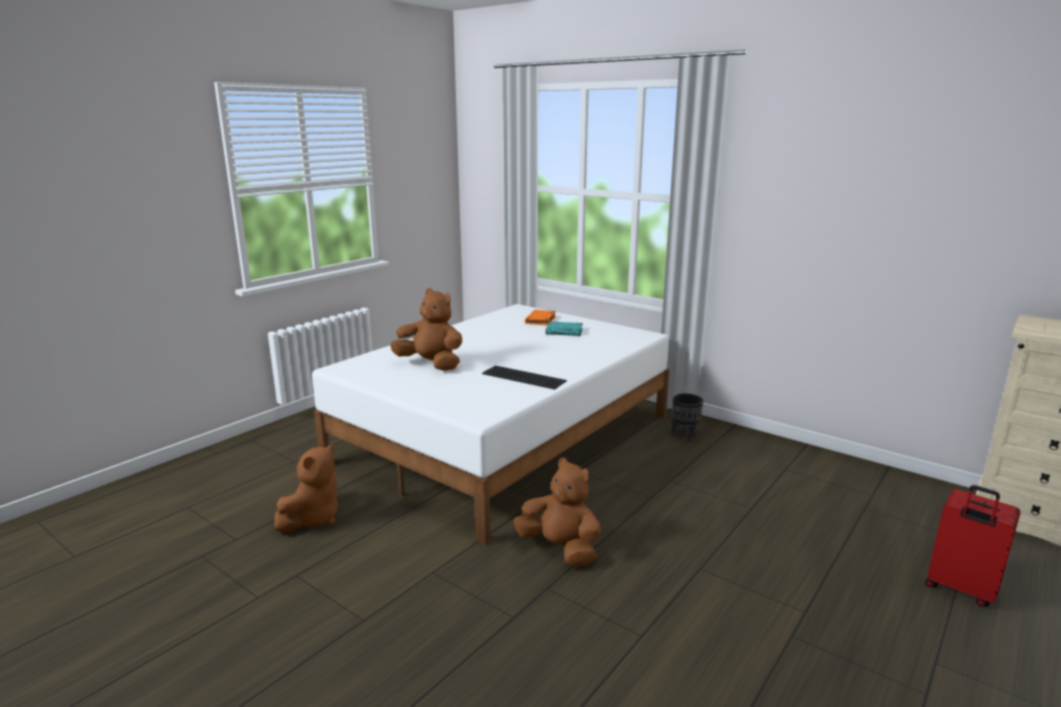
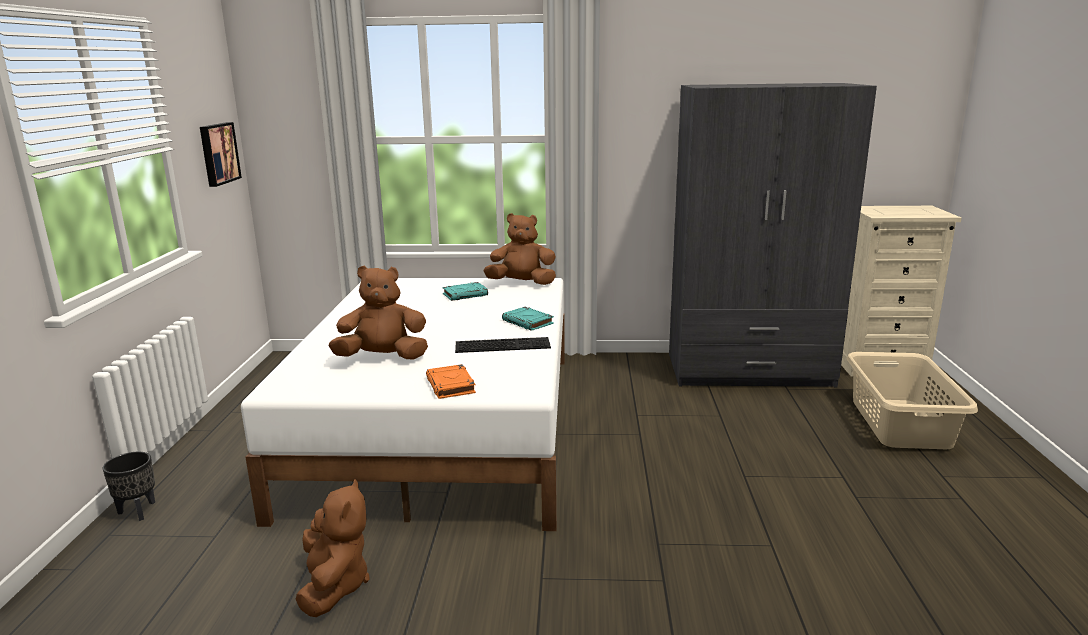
camera: 35 degrees left, 0 degrees up
(427, 190) = (218, 153): none -> picture
(540, 320) = (421, 289): orange book -> orange book (451, 386)
(560, 549) = (625, 506): brown plush toy -> brown plush toy (522, 283)
(573, 365) = (528, 322): none -> turquoise book
(684, 435) = (599, 373): black planter -> black planter (138, 512)
(845, 477) = (749, 370): none -> grey wardrobe
(960, 589) = (899, 423): red suitcase -> beige laundry basket

